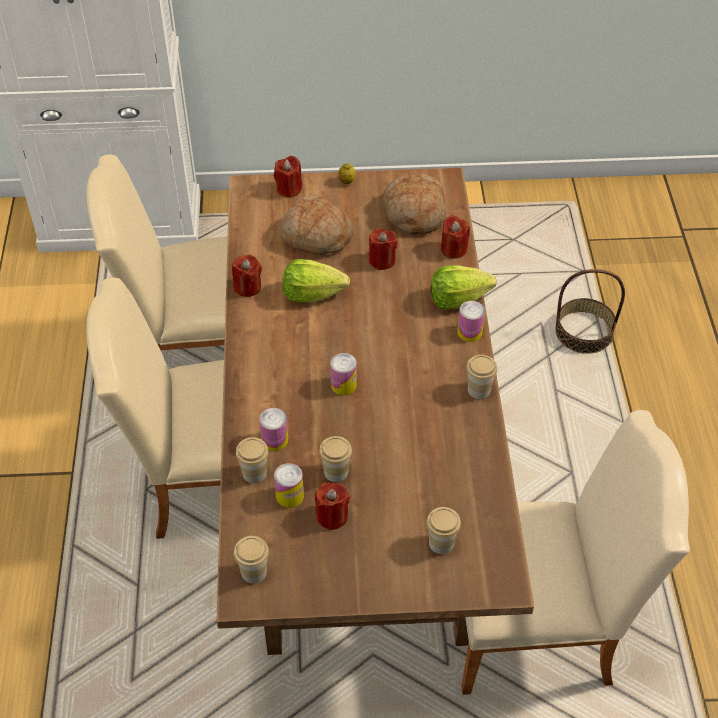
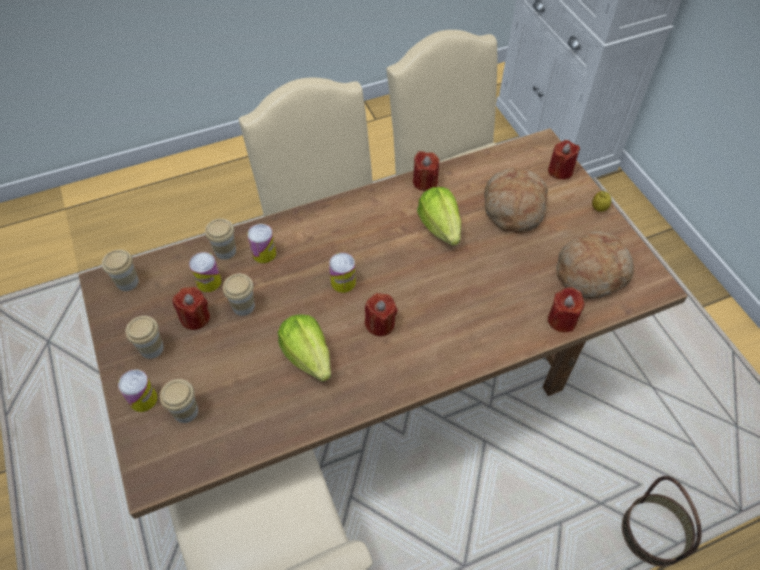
camera: 70 degrees right, 5 degrees up
(382, 260) = (511, 266): red candle -> red candle (380, 324)
(458, 299) = (494, 343): lettuce -> lettuce (308, 356)
(469, 332) = (454, 365): can -> can (143, 399)
(479, 390) = (381, 394): cup -> cup (152, 348)

